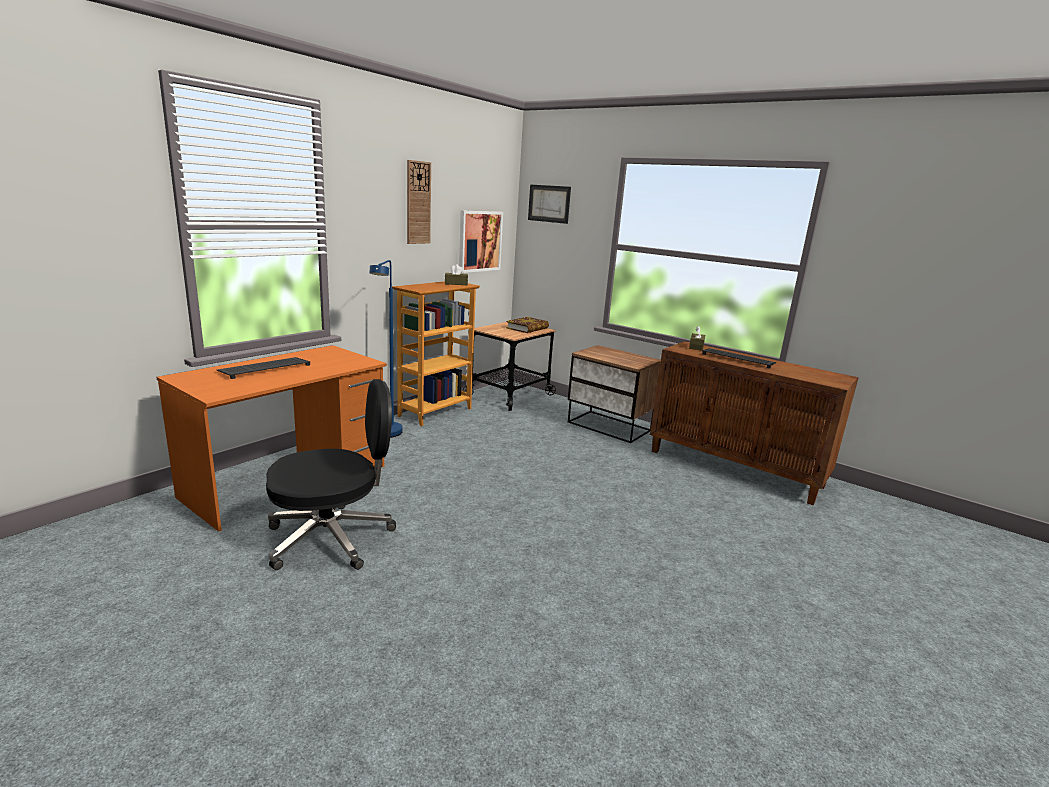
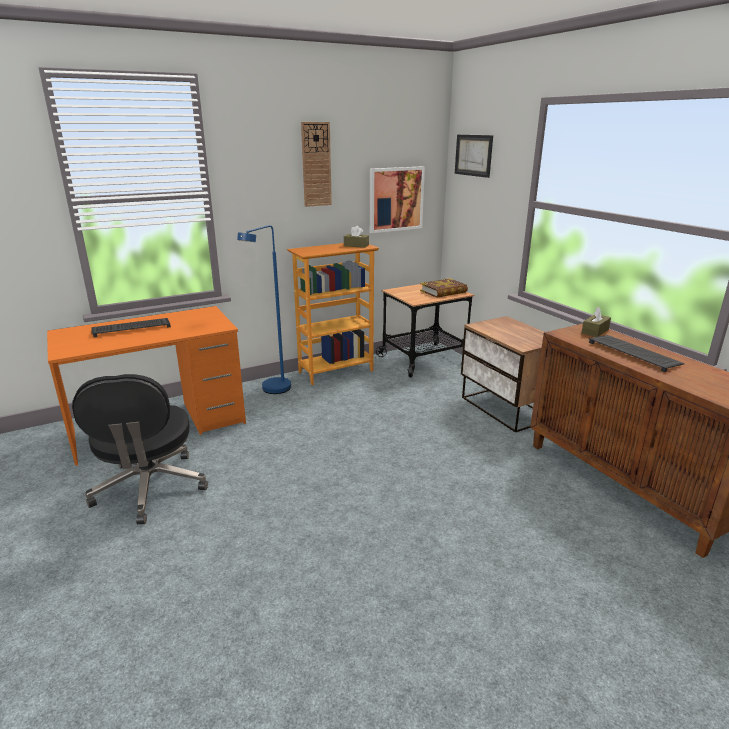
camera: 25 degrees right, 5 degrees up
(332, 537) = (150, 488): black office chair -> black office chair turned 75 degrees clockwise

